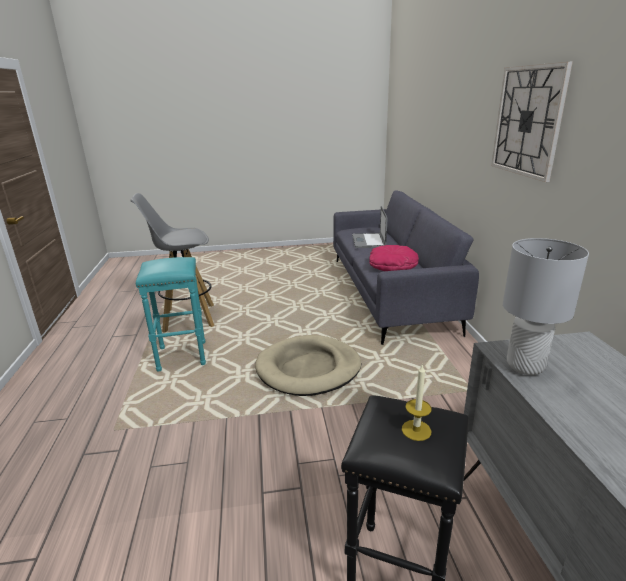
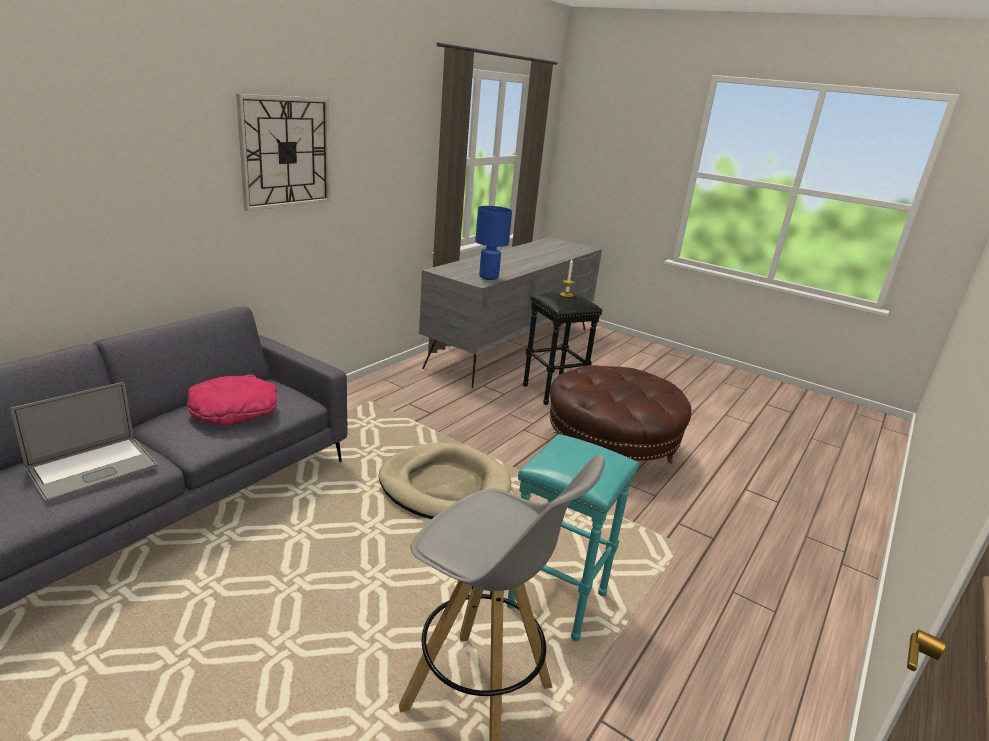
camera: 140 degrees left, 0 degrees up
(231, 504) = (610, 447): none -> brown ottoman
(525, 368) = (488, 278): grey table lamp -> blue table lamp

